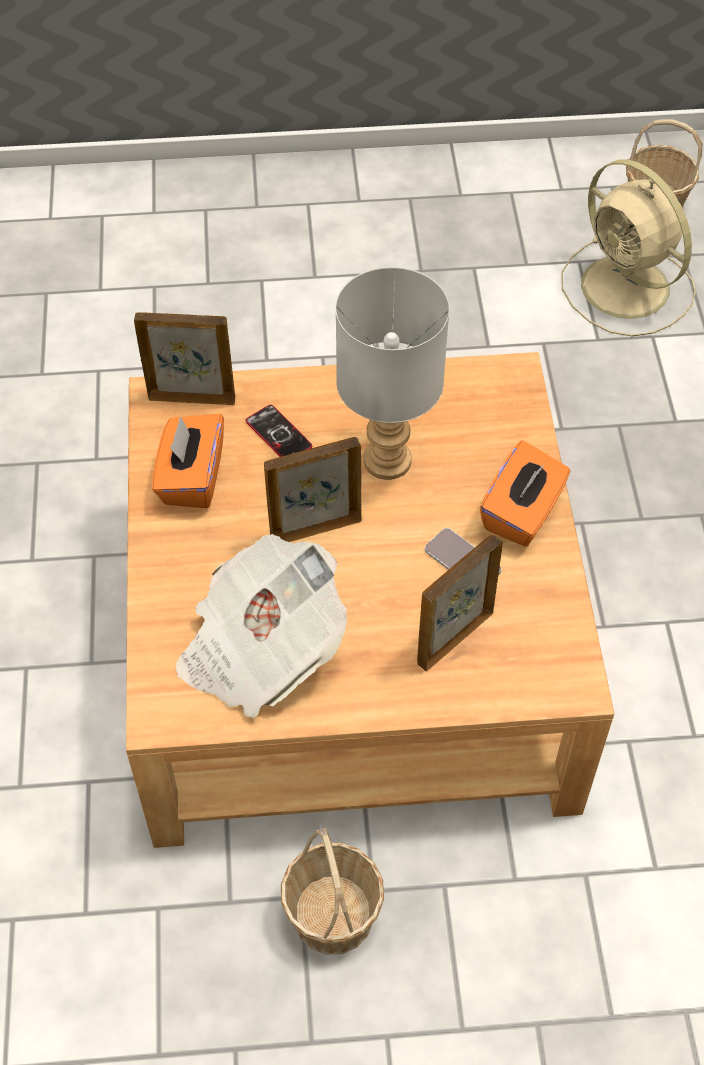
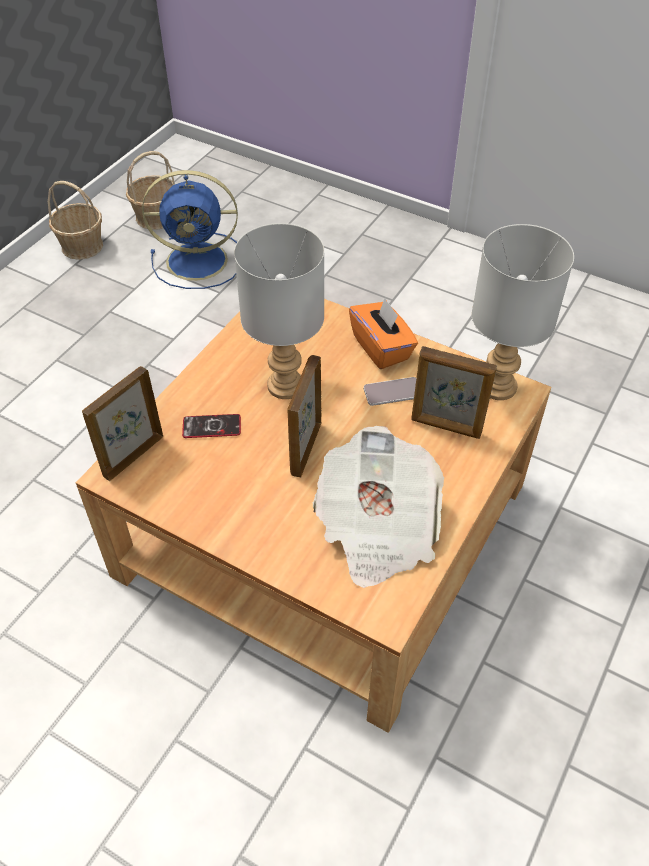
camera: 55 degrees left, 5 degrees down
(191, 478) = (202, 492): orange tissue box -> none
(333, 914) = (506, 650): basket -> basket (82, 246)
(453, 638) = (446, 427): picture frame -> picture frame turned 60 degrees counterclockwise
(561, 659) = (498, 388): none -> grey table lamp
(628, 289) = (200, 261): beige fan -> blue fan

